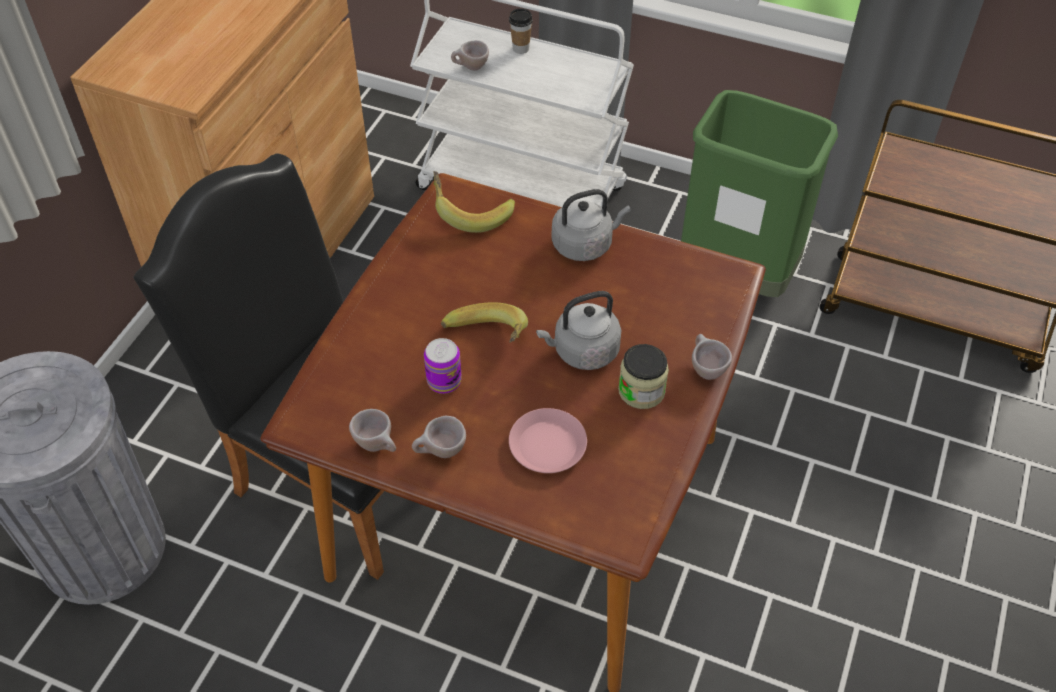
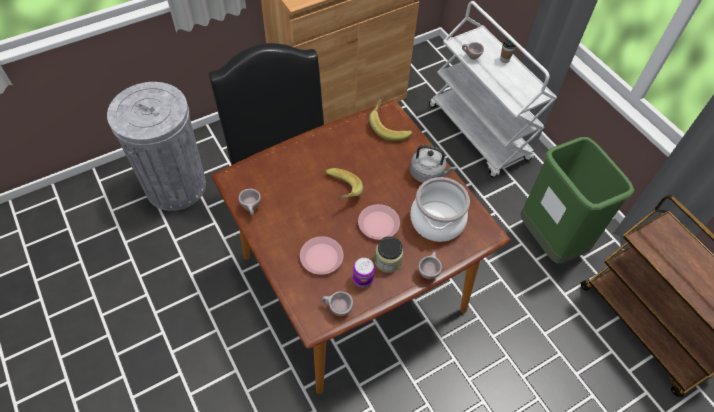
camera: 35 degrees right, 5 degrees up
(440, 453) = (273, 229): beige cup -> beige cup (336, 309)
(444, 381) = (305, 198): can -> can (363, 280)
(582, 352) = (378, 224): grey kettle -> pink plate
(655, 298) = (437, 221): none -> cooking pot

